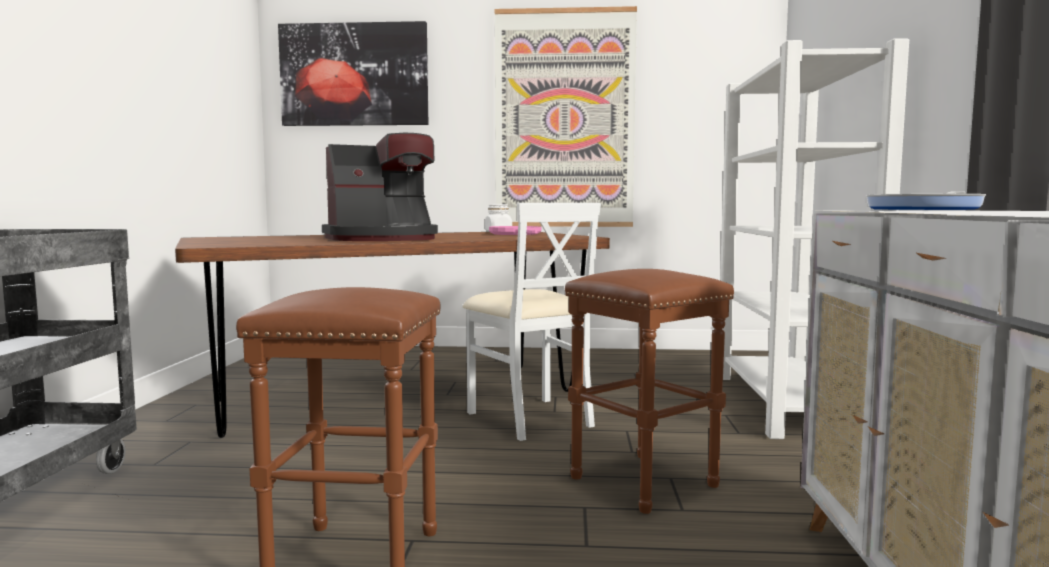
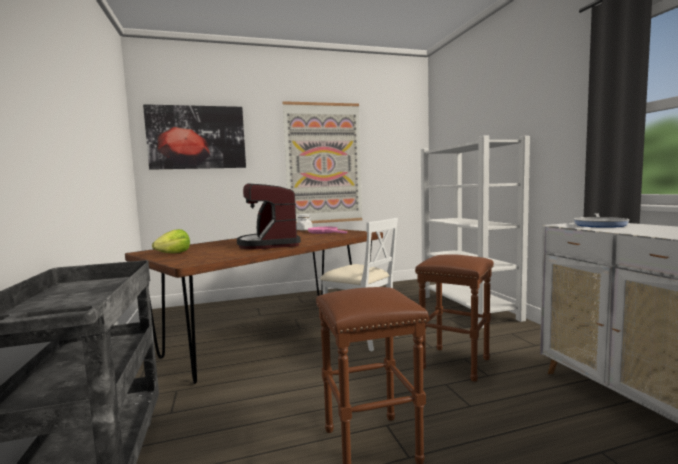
camera: 20 degrees left, 0 degrees up
(231, 239) = (174, 253): none -> lettuce
(383, 239) = (269, 244): coffee machine -> coffee machine turned 120 degrees clockwise

